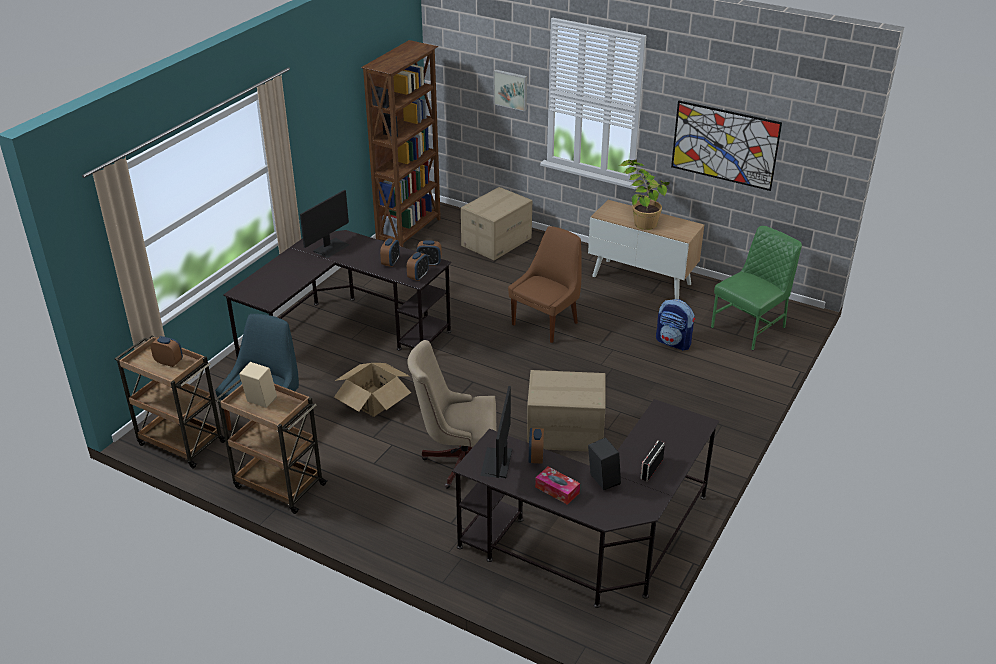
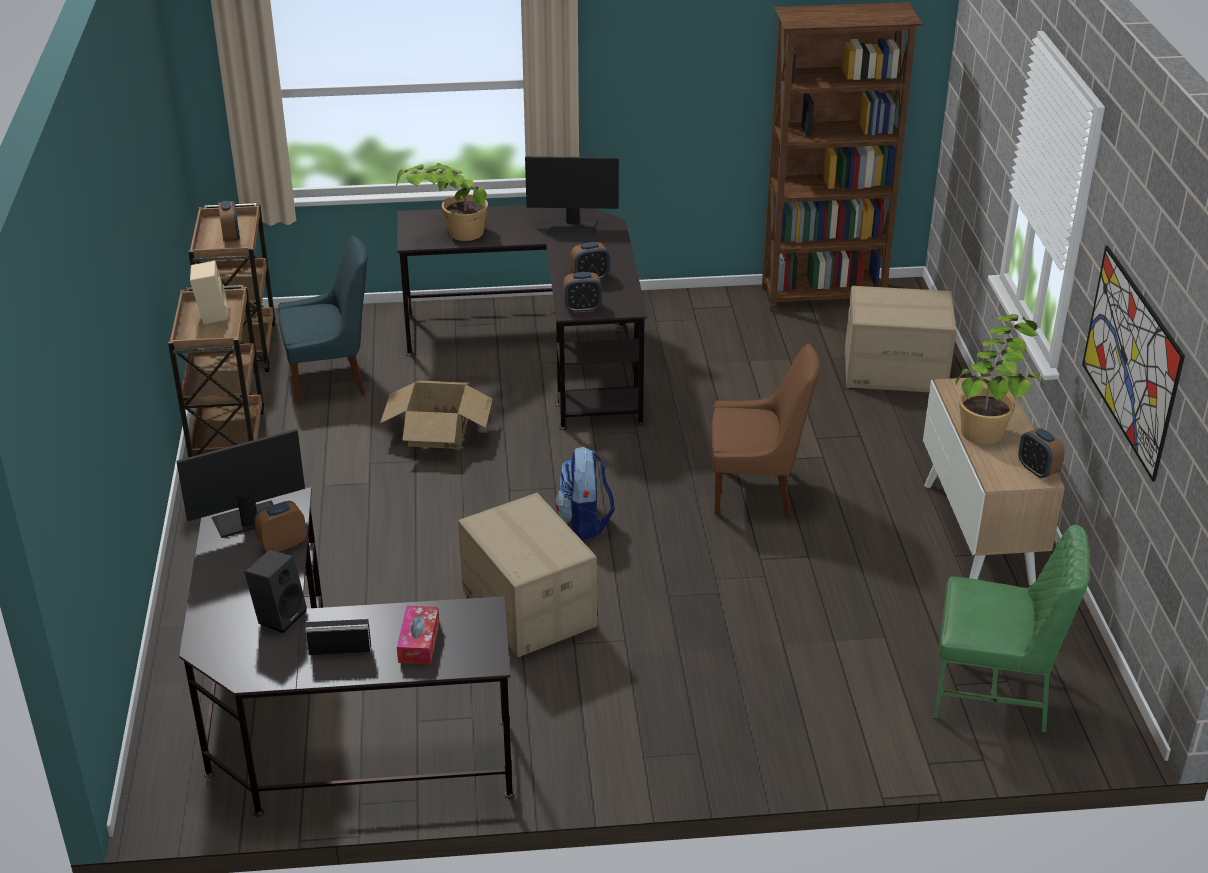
camera: 55 degrees right, 0 degrees up
(281, 288) = (448, 236): none -> potted plant
(429, 263) = (622, 303): alarm clock -> alarm clock (1037, 470)
(458, 461) = (385, 545): beige office chair -> none
(511, 89) = (995, 136): picture -> none
(557, 490) = (230, 586): tissue box -> tissue box (419, 642)
(674, 342) = (853, 627): backpack -> backpack (585, 522)

